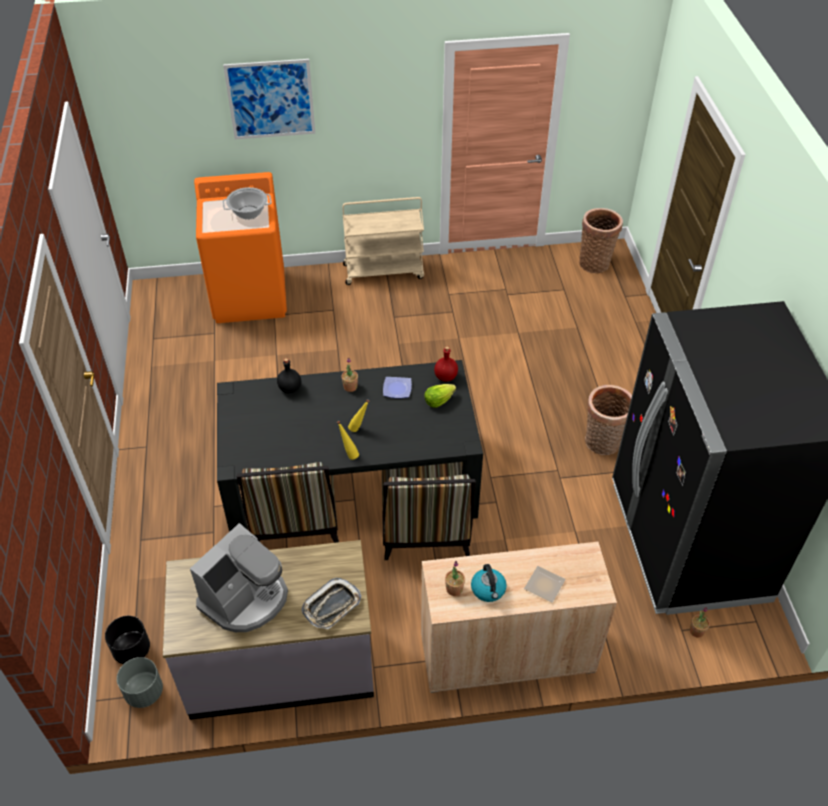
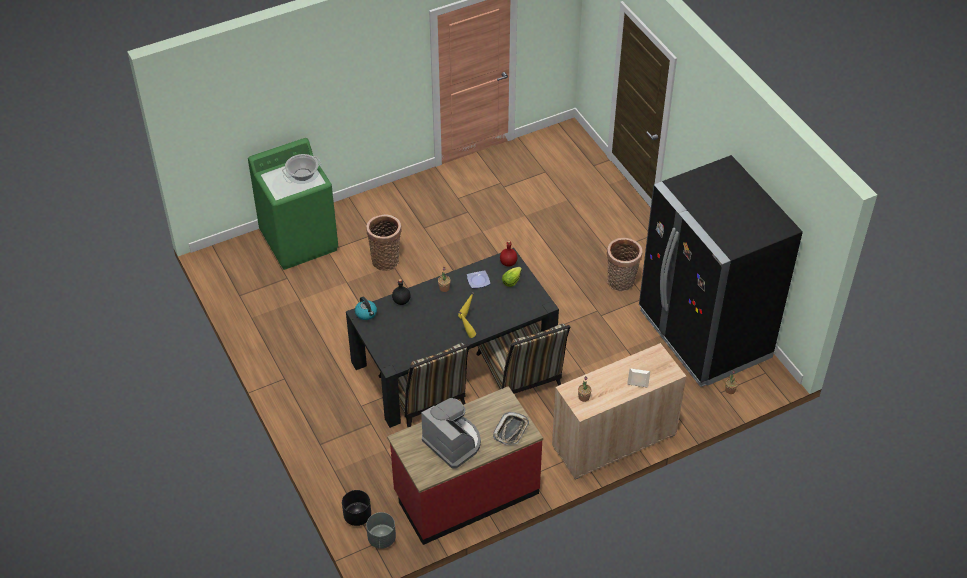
camera: 20 degrees left, 0 degrees up
(245, 598) = (453, 442): coffee machine -> coffee machine turned 60 degrees counterclockwise
(250, 296) = (299, 240): orange washing machine -> green washing machine
(270, 99) = (304, 83): picture -> none
(280, 664) = (466, 493): grey counter -> red counter
(384, 271) = (397, 192): beige cart -> none
(488, 590) = (605, 391): kettle -> kettle (366, 313)
(595, 262) = (560, 143): basket -> basket (386, 259)

